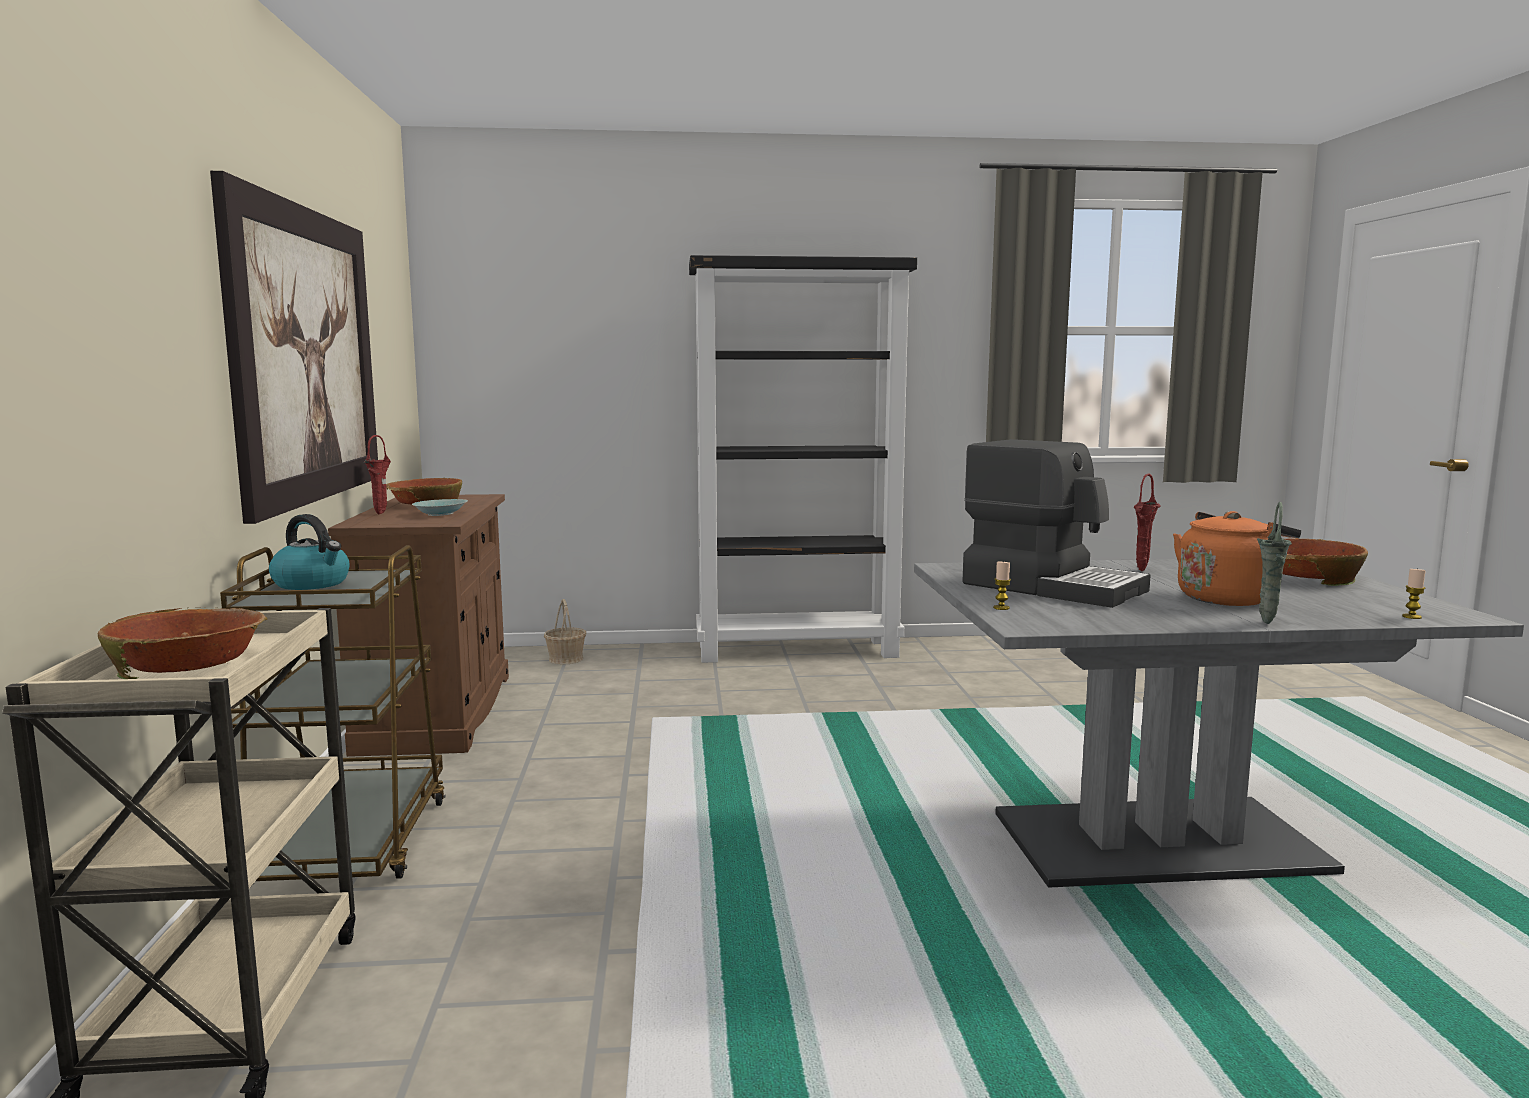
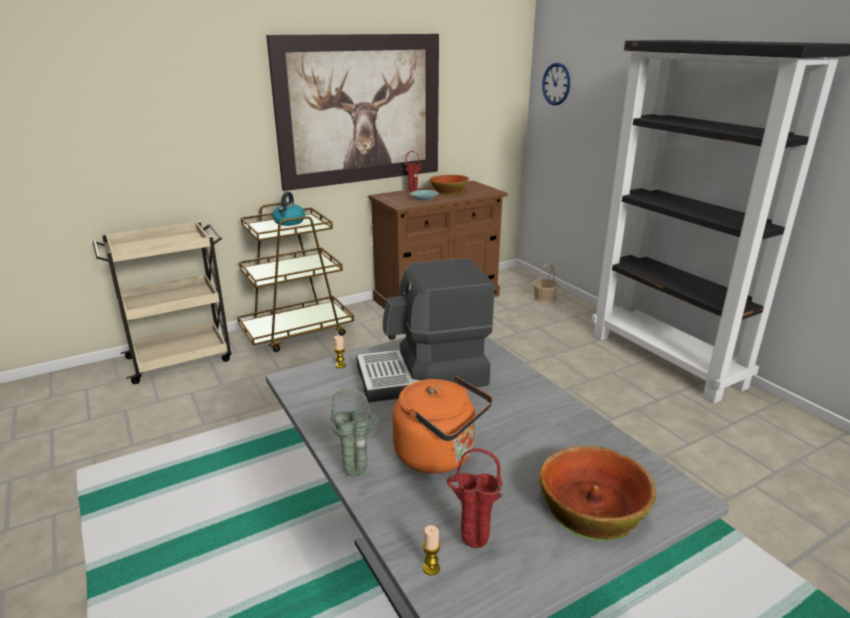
camera: 65 degrees right, 15 degrees up
(189, 666) = (156, 243): bowl -> none
(482, 331) = (556, 84): none -> wall clock
(1052, 587) = (423, 376): coffee machine -> coffee machine turned 60 degrees clockwise
(1141, 571) = (525, 408): red vase -> red vase (471, 545)

